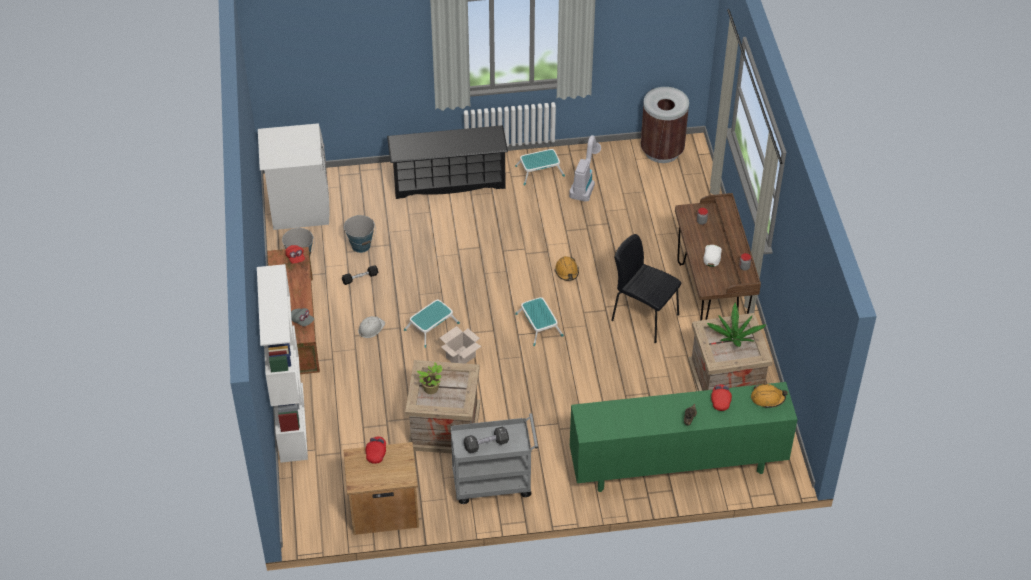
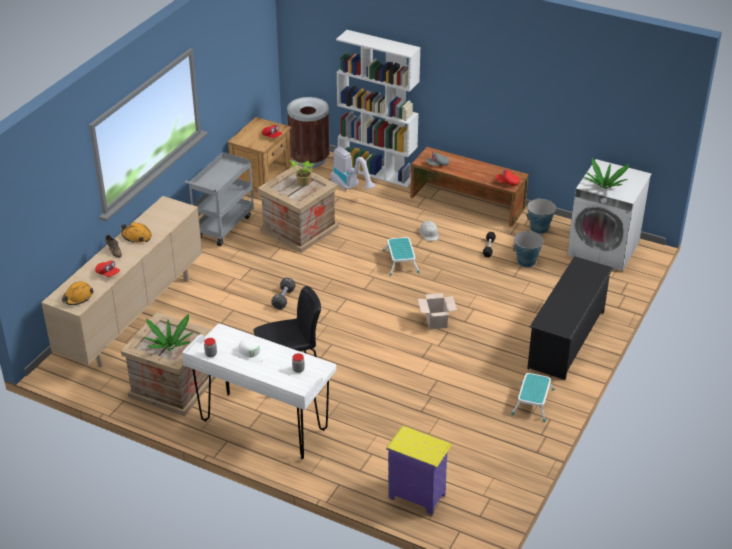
camera: 125 degrees right, 10 degrees down
(304, 148) = (604, 186): none -> potted plant
(461, 356) = (355, 262): cardboard box -> cardboard box (436, 322)
(486, 444) = (221, 174): black dumbbell -> black dumbbell (283, 298)
(538, 325) = (344, 314): turquoise step ladder -> none
(567, 271) = (386, 356): orange hard hat -> orange hard hat (137, 236)
(585, 183) = (488, 423): vacuum cleaner -> vacuum cleaner (351, 187)
(662, 151) = (489, 505): brown trash can -> brown trash can (309, 159)
(677, 467) = (132, 316): green cabinet -> beige cabinet
(689, 188) = (416, 494): none -> nightstand
(710, 300) = (263, 426): brown desk -> white desk

